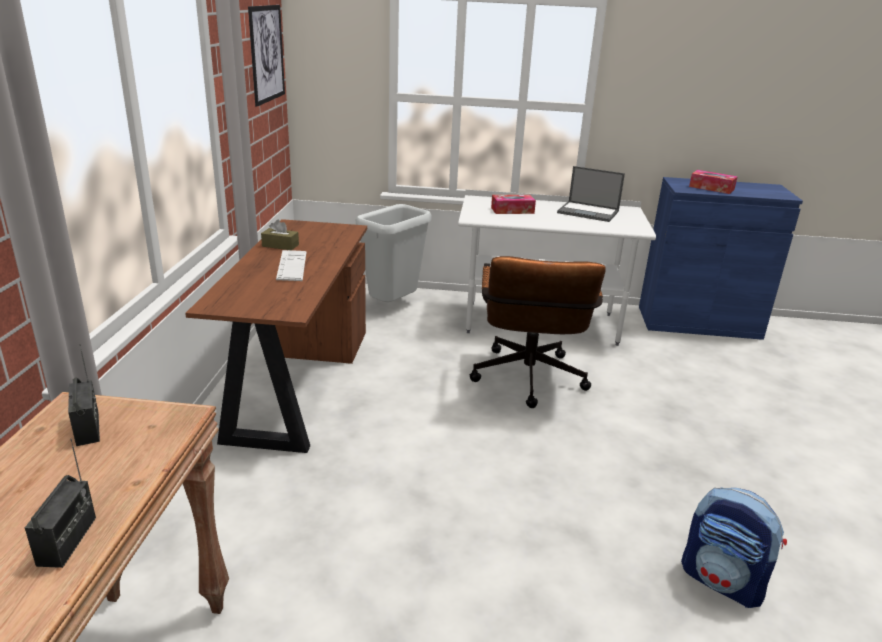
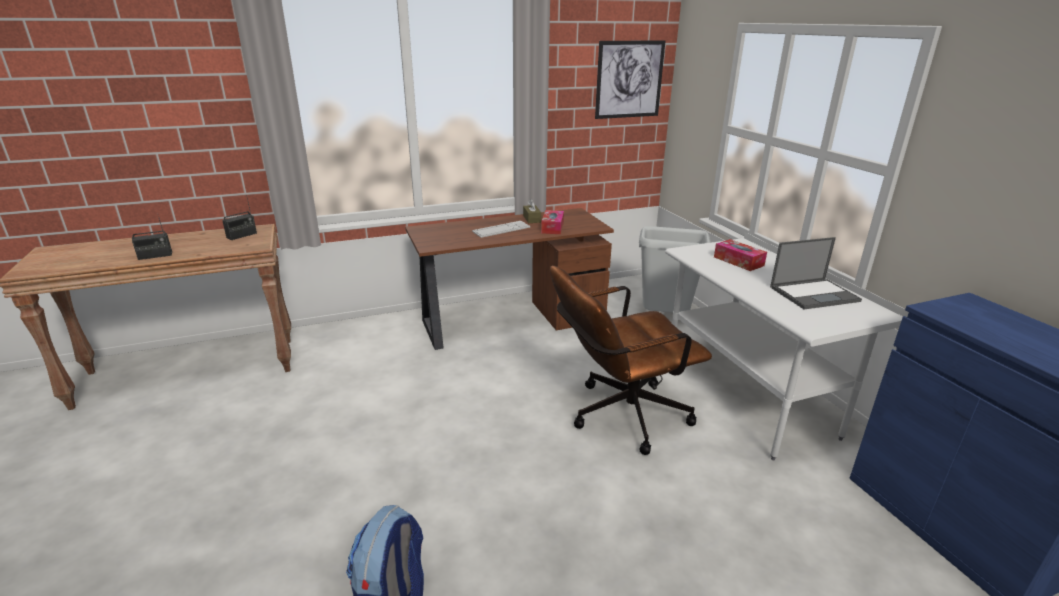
camera: 65 degrees right, 0 degrees up
(589, 212) = (814, 294): laptop -> laptop turned 105 degrees counterclockwise
(711, 188) = (993, 327): tissue box -> tissue box (552, 227)

